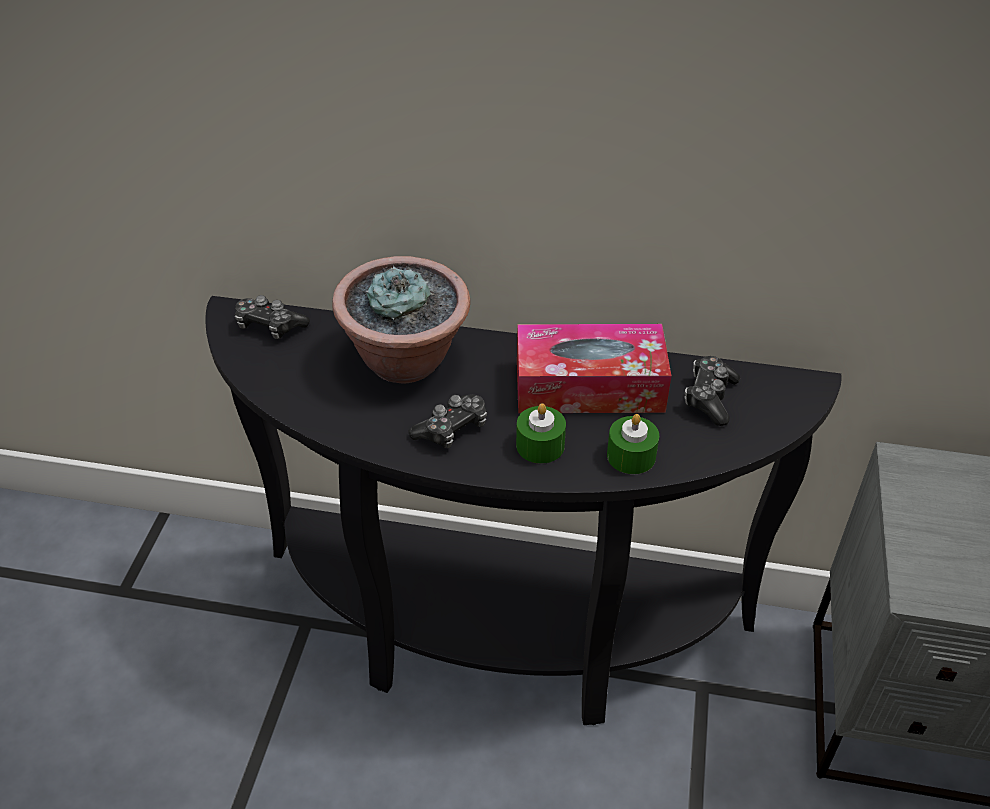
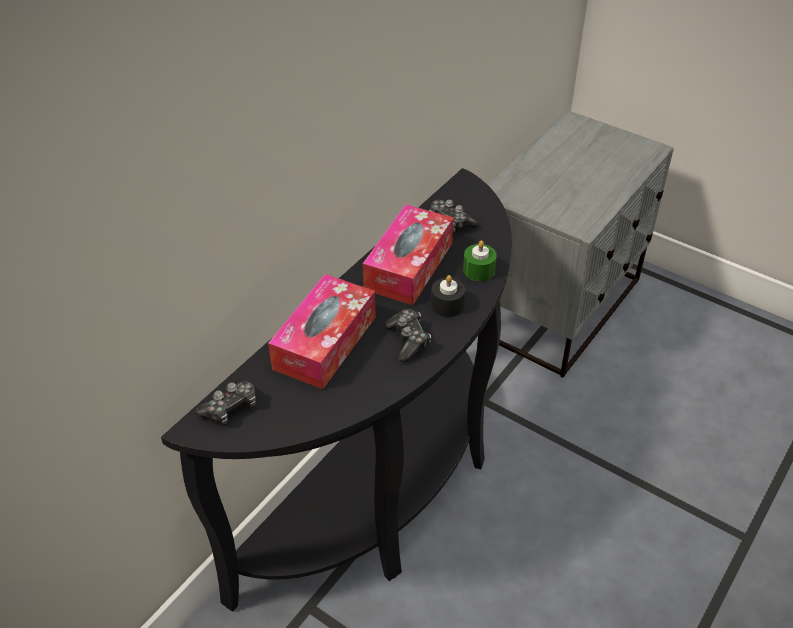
camera: 65 degrees left, 0 degrees up
(406, 360) = (325, 342): potted plant -> tissue box
(540, 445) = (447, 305): green candle -> black candle

